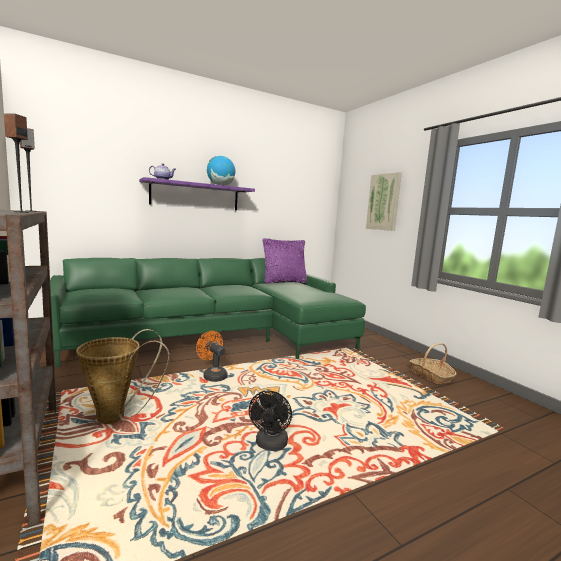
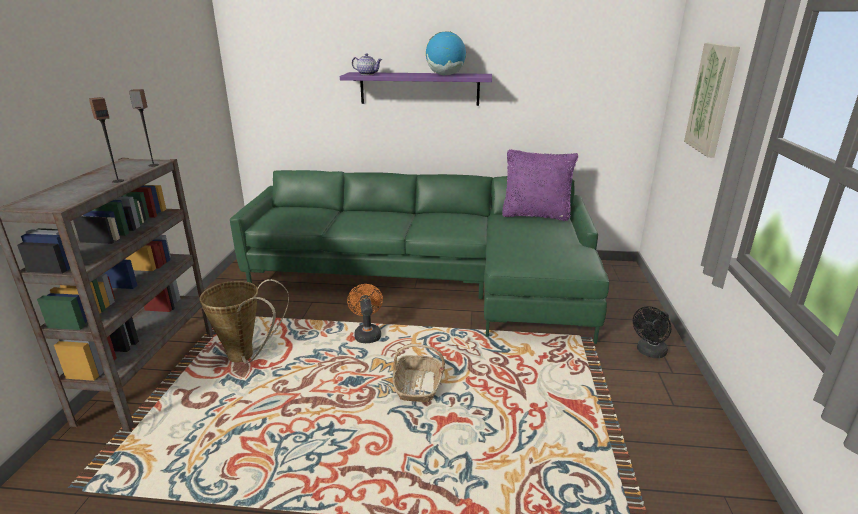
camera: 35 degrees right, 15 degrees up
(270, 445) = (333, 436): black fan -> black fan (649, 352)
(431, 376) = (659, 421): basket -> basket (417, 386)

